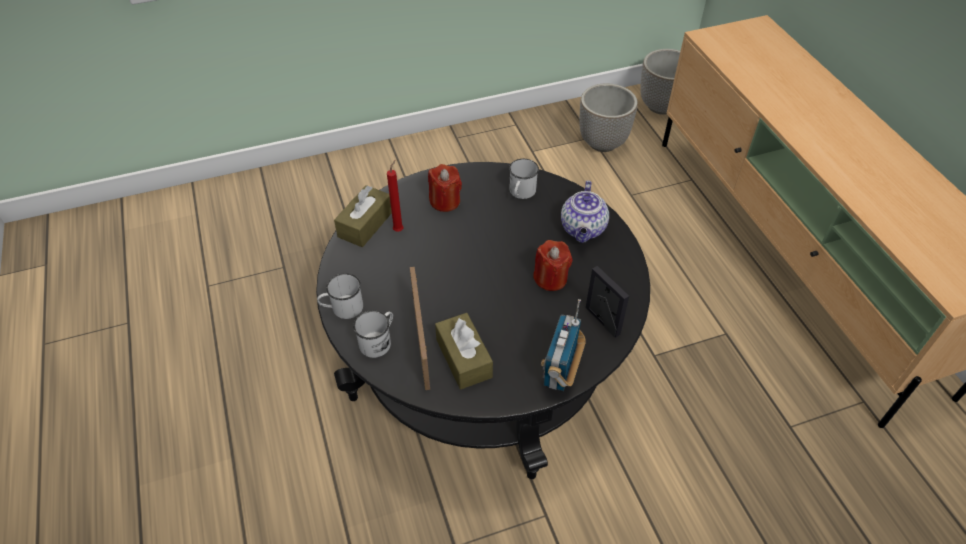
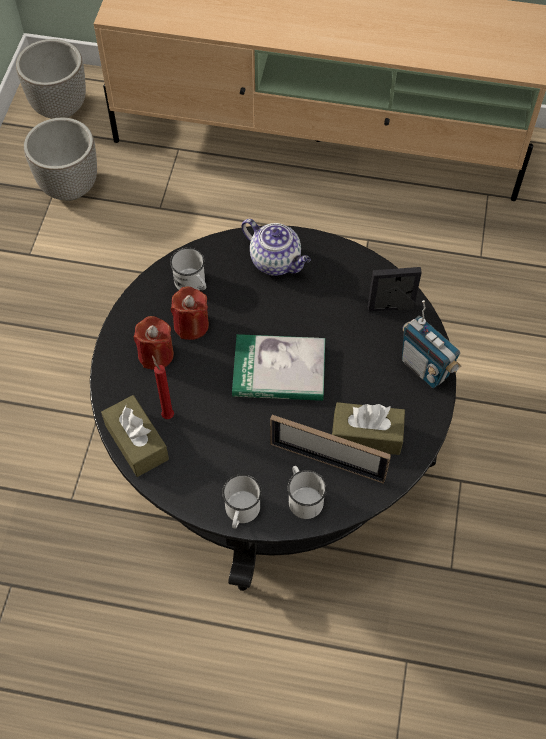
camera: 60 degrees left, 10 degrees up
(483, 275) = (279, 370): none -> book
(550, 278) = (318, 319): red candle -> red candle (191, 325)

